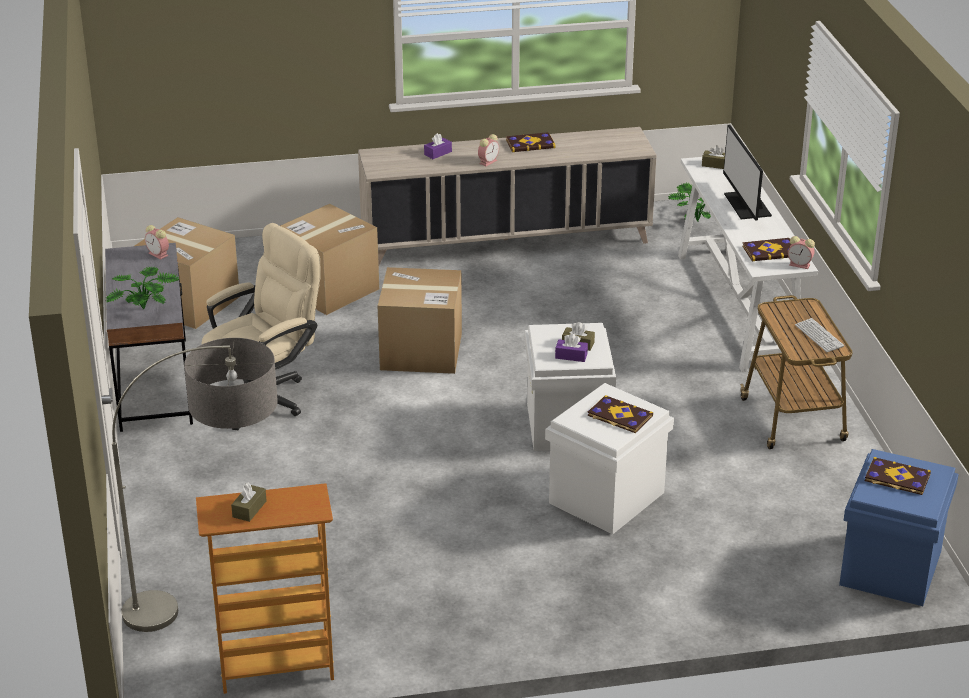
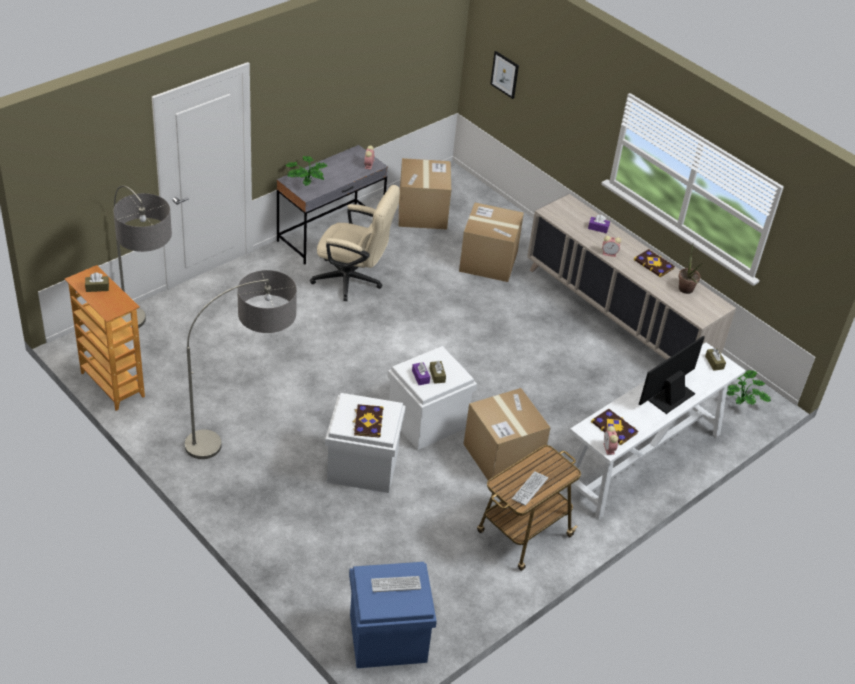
camera: 55 degrees right, 10 degrees up
(178, 67) = (505, 74): none -> picture
(421, 351) = (454, 326): cardboard box -> cardboard box (502, 456)
(484, 575) = (246, 438): none -> floor lamp
(590, 142) = (686, 291): none -> potted plant
(897, 478) = (395, 584): book -> keyboard

